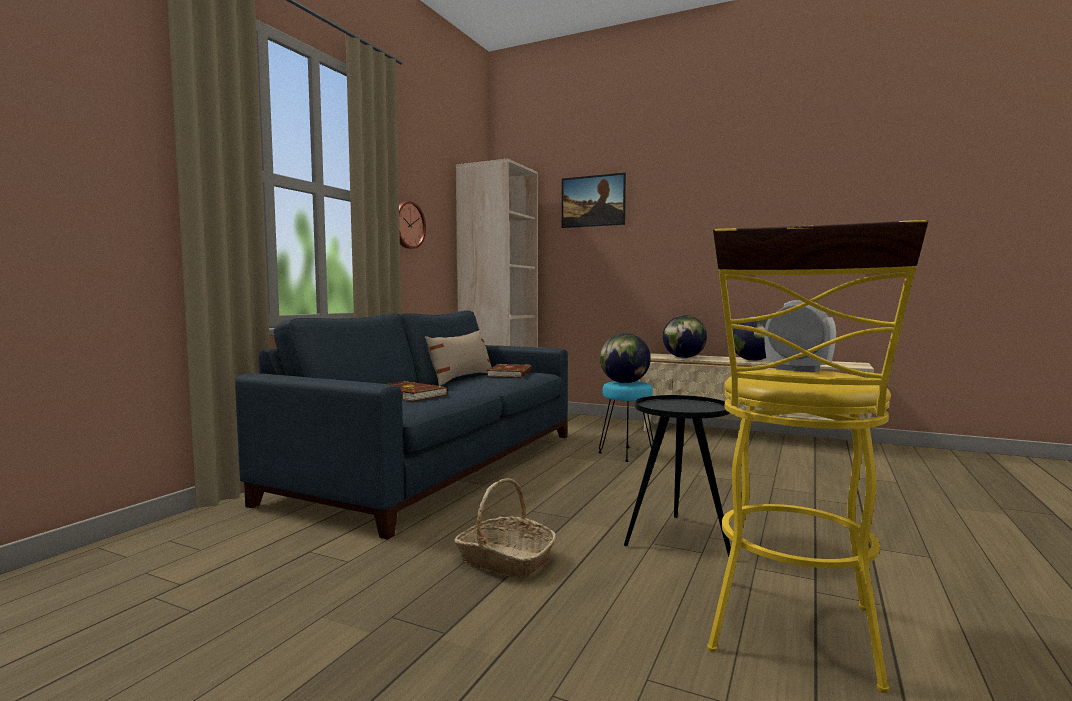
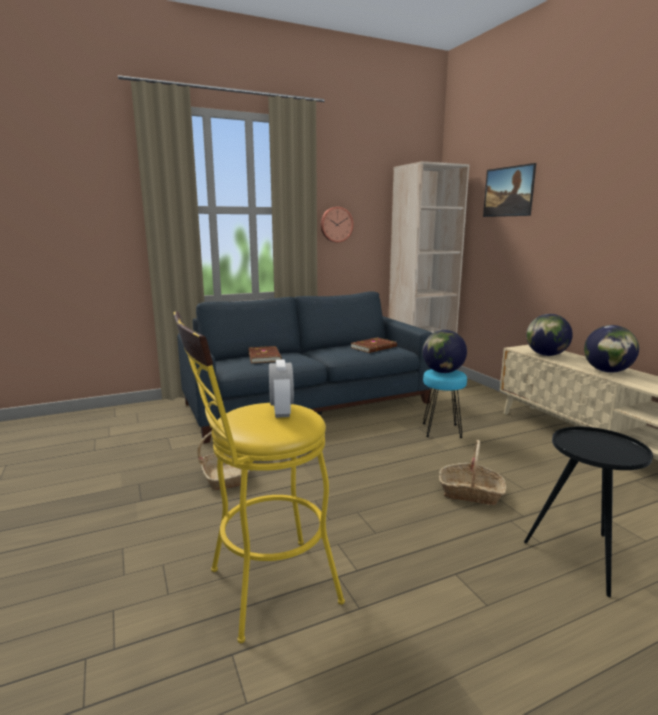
camera: 40 degrees right, 10 degrees up
(461, 378) = (342, 345): beige pillow -> none
(679, 538) = (337, 504): black side table -> black side table (582, 555)
(750, 490) = (470, 492): none -> basket

